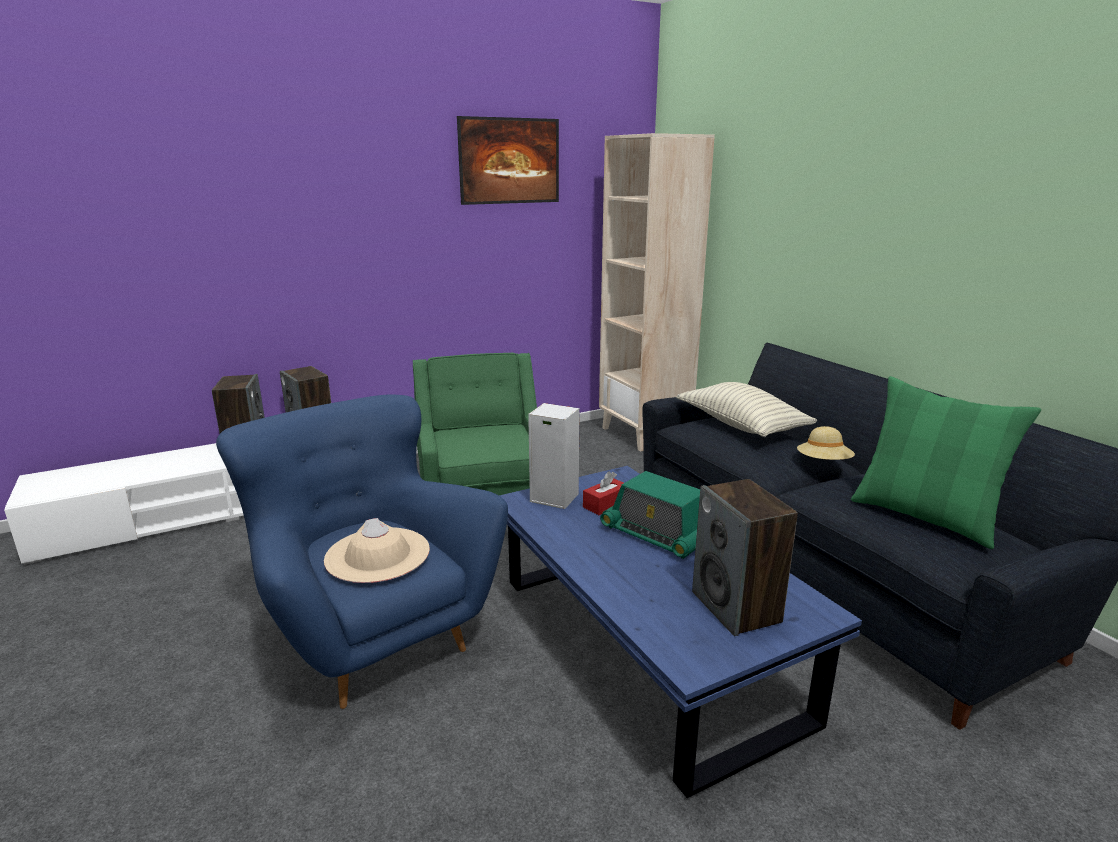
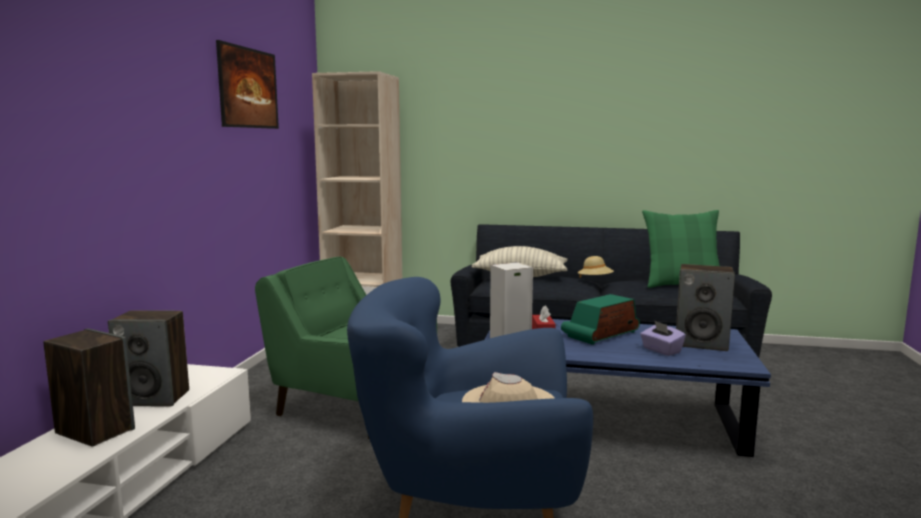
camera: 50 degrees left, 10 degrees down
(657, 534) = (601, 334): radio -> radio turned 150 degrees clockwise
(657, 587) = (661, 350): none -> purple tissue box

